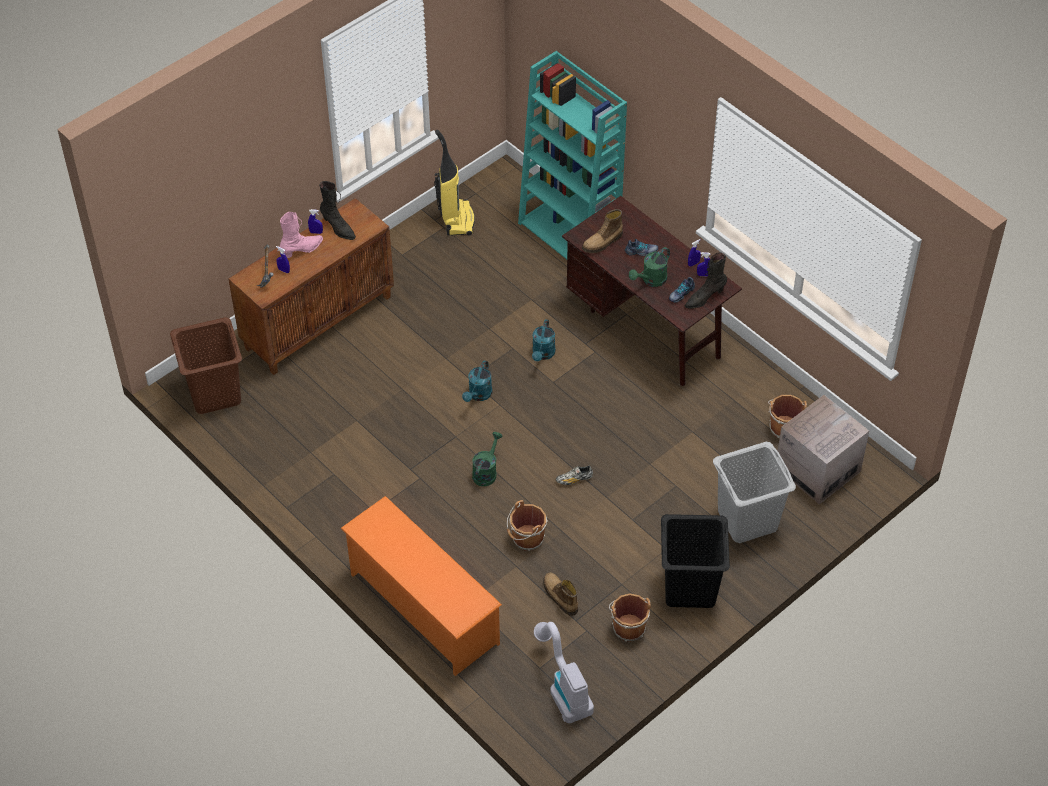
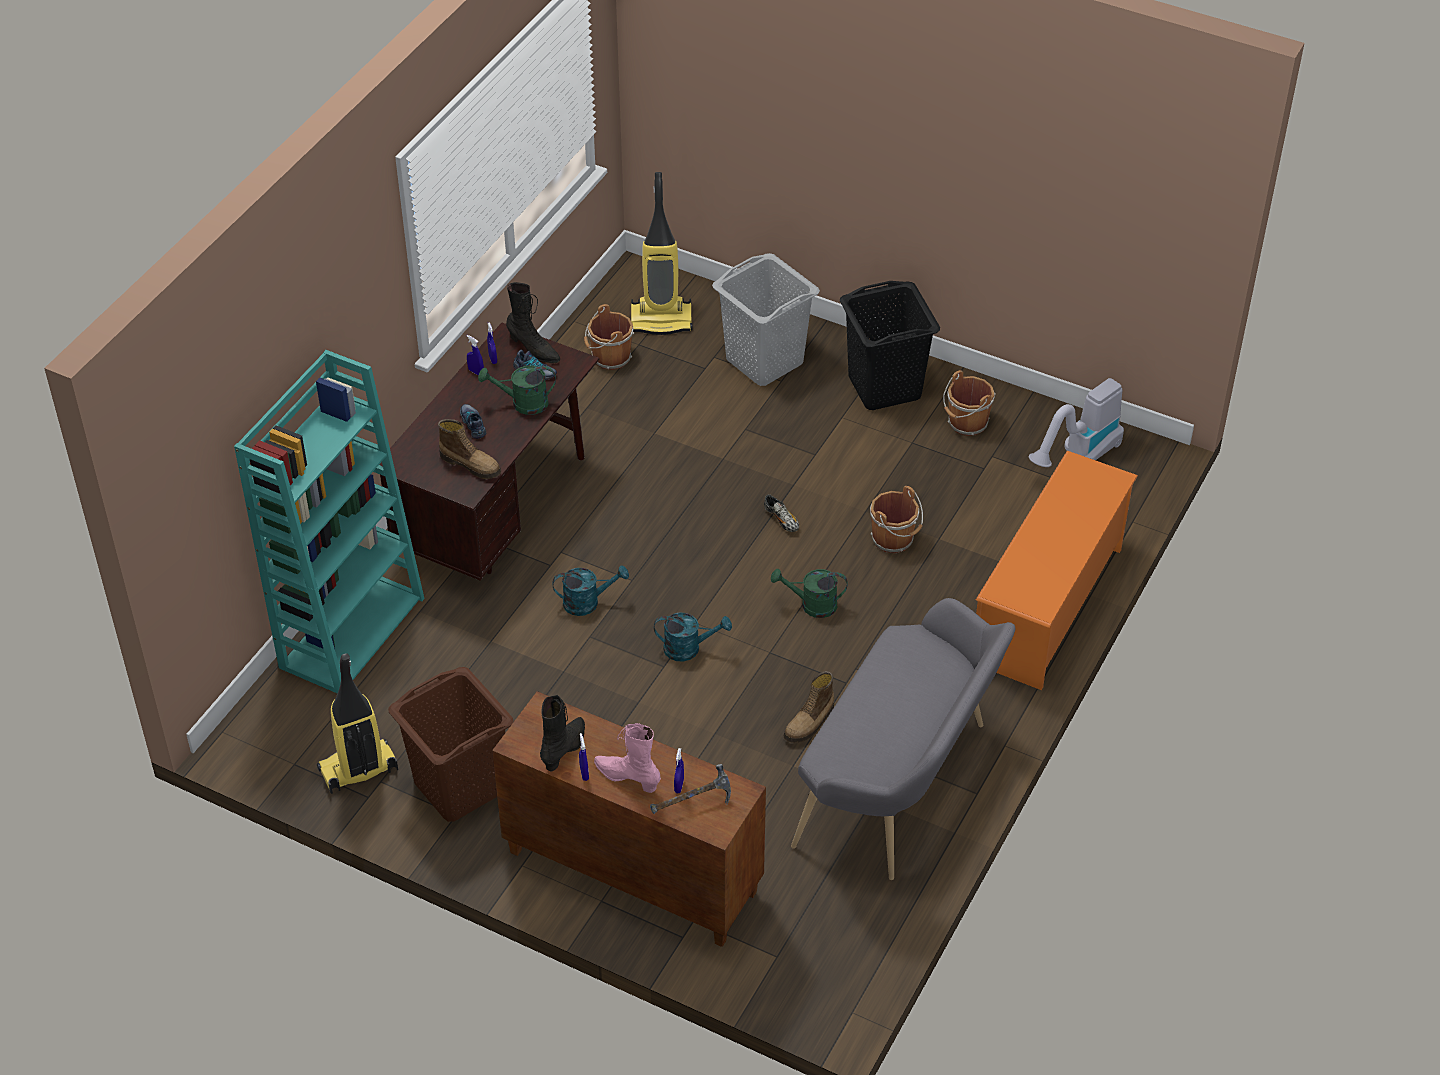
camera: 110 degrees left, 5 degrees down
(214, 393) = (823, 953): brown laundry basket -> brown laundry basket (459, 787)
(312, 470) = (901, 786): none -> grey bench
(559, 596) = (960, 490): boot -> boot (810, 723)
(651, 280) = (523, 403): green watering can -> green watering can turned 150 degrees clockwise
(817, 469) = (662, 320): cardboard box -> vacuum cleaner

